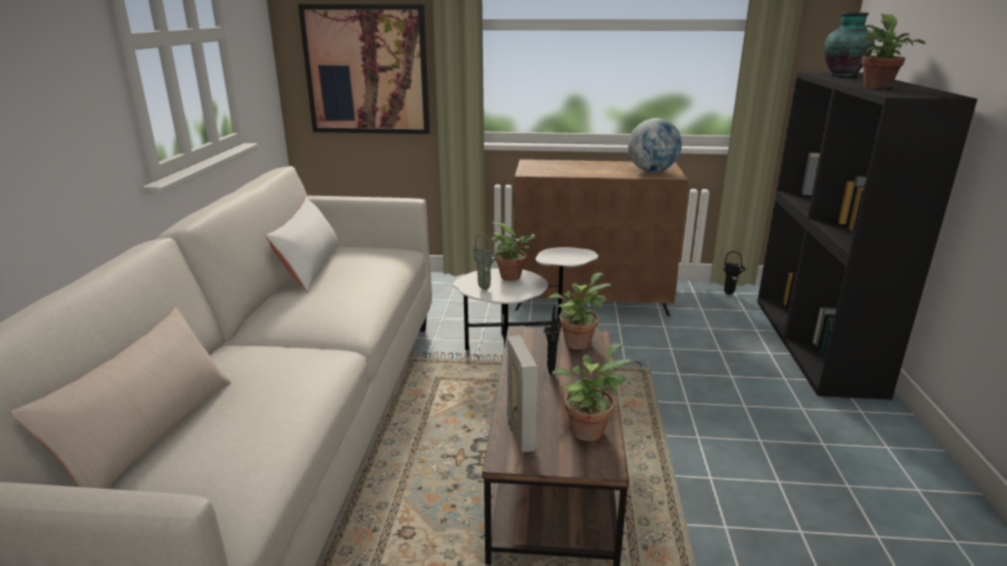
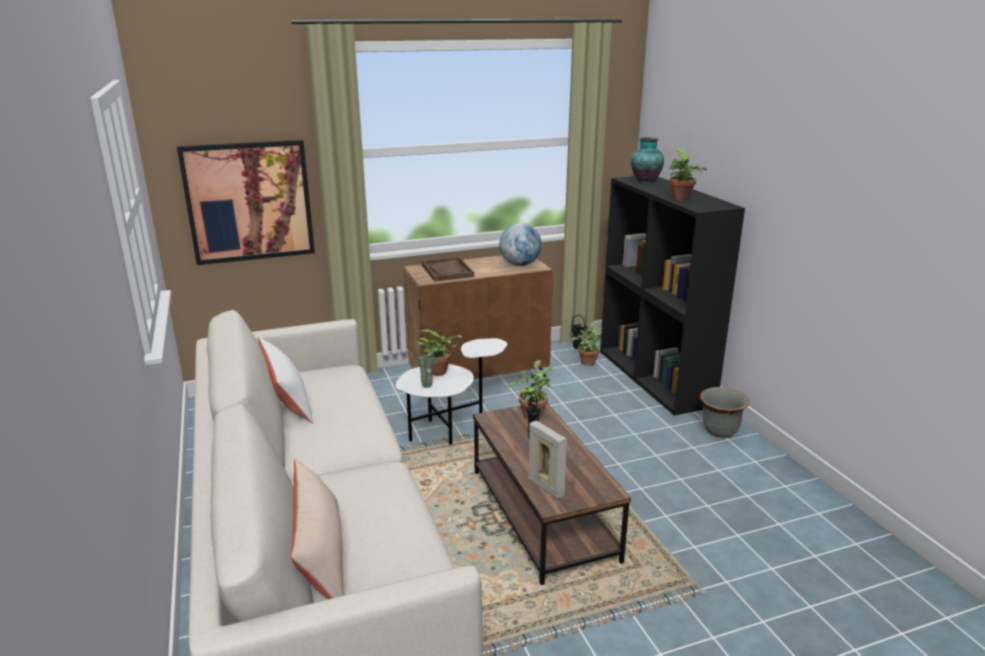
camera: 25 degrees left, 0 degrees up
(561, 167) = (447, 271): none -> brown tray
(588, 429) = (585, 473): potted plant -> potted plant (587, 362)
(879, 433) = (720, 431): none -> grey planter

